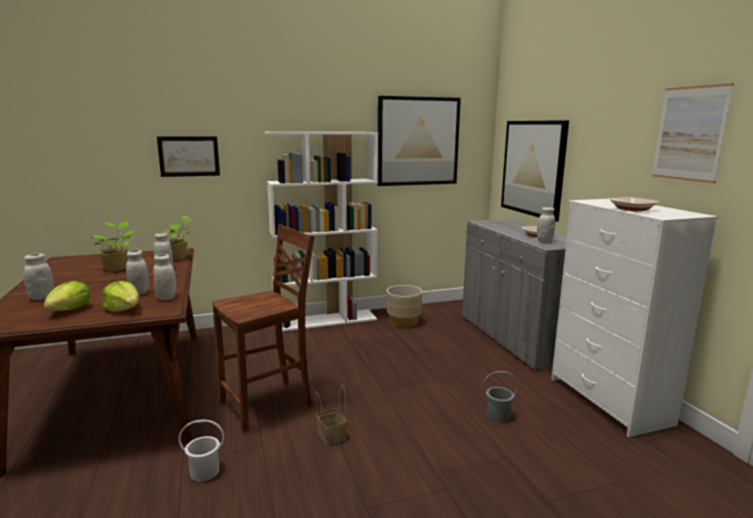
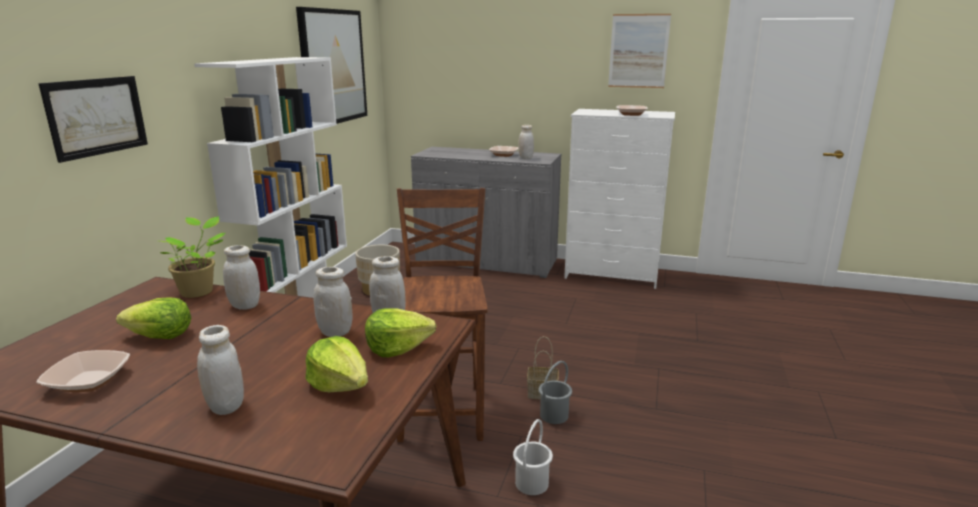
camera: 55 degrees left, 5 degrees up
(64, 273) = (88, 381): none -> bowl
(117, 268) = (160, 336): potted plant -> lettuce
(498, 415) = (589, 315): grey bucket -> grey bucket (553, 415)
(533, 168) = (457, 89): picture -> none

